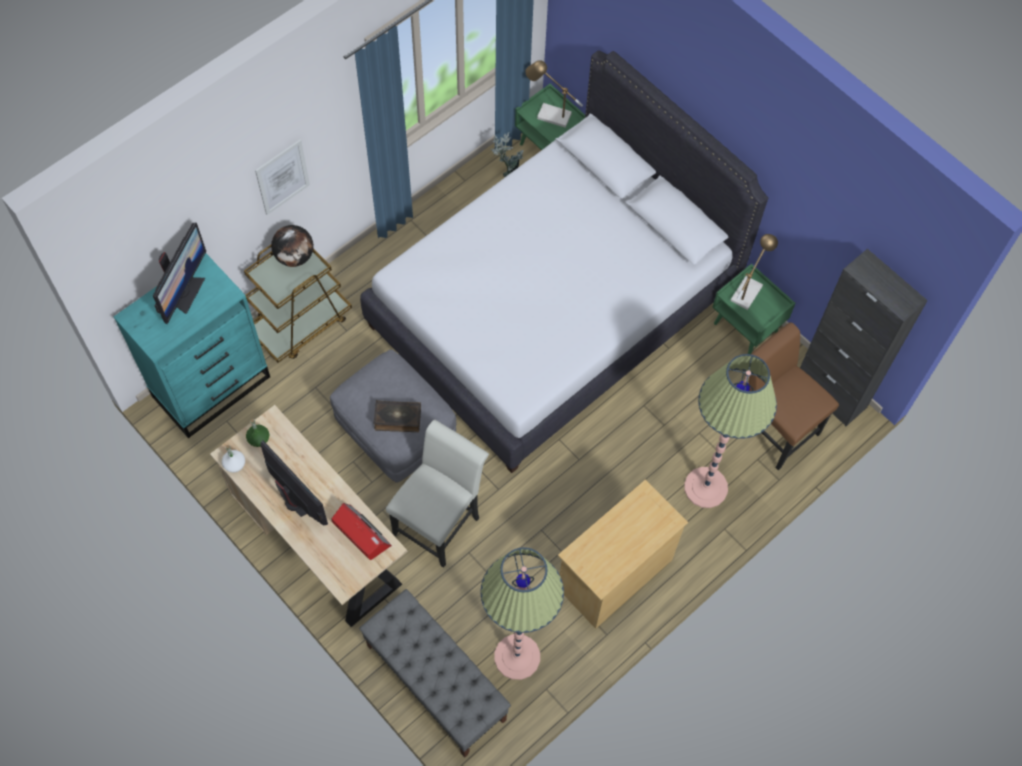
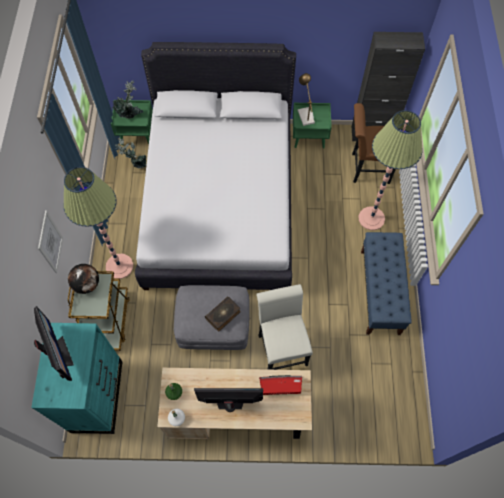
camera: 45 degrees left, 0 degrees up
(435, 682) = (365, 421): grey bench -> none
(517, 657) = (384, 371): floor lamp -> floor lamp (119, 266)
(549, 115) = (130, 114): table lamp -> potted plant
(614, 574) = (380, 292): beige dresser -> blue bench

